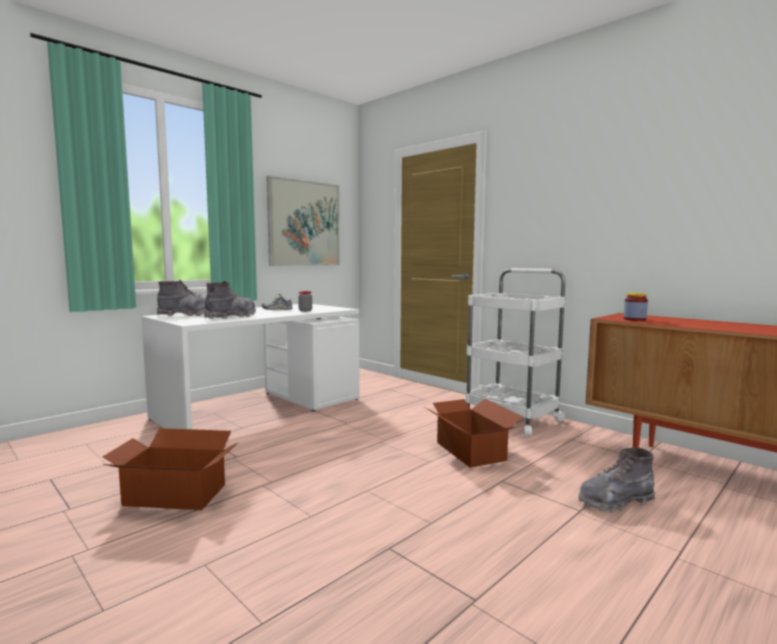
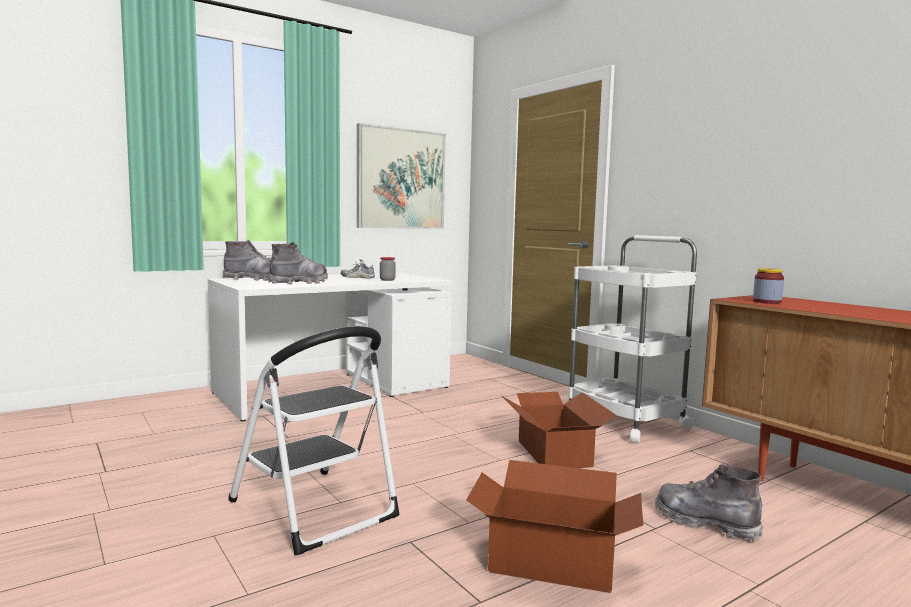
camera: 10 degrees right, 0 degrees up
(175, 495) = (210, 469): cardboard box -> cardboard box (553, 563)
(291, 527) = (314, 511): none -> step ladder
(615, 502) = (705, 523): grey boot -> grey boot turned 45 degrees clockwise

